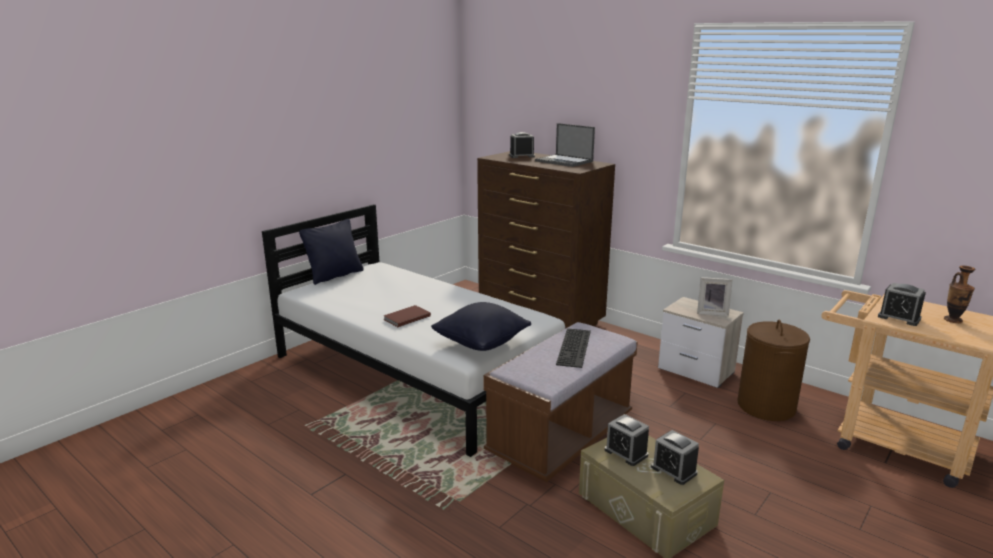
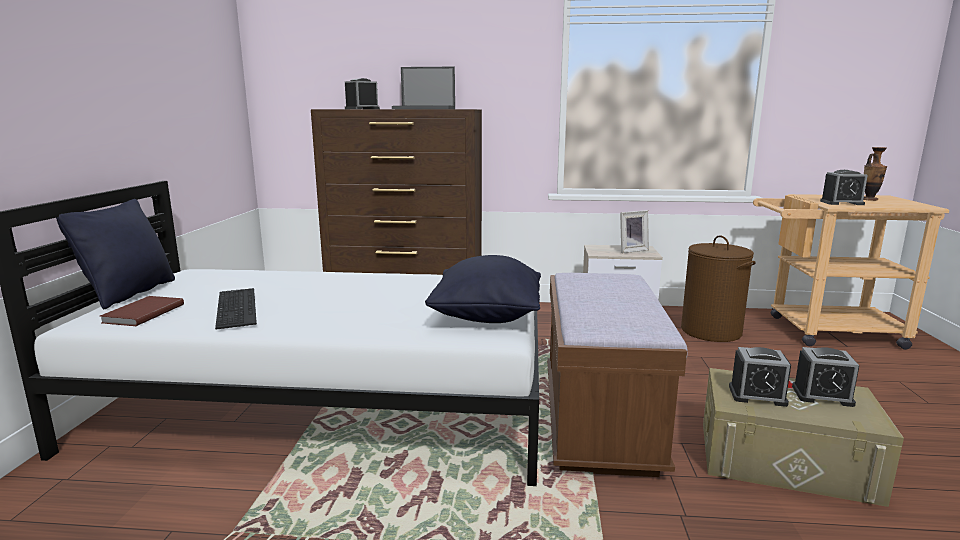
camera: 35 degrees left, 5 degrees down
(406, 318) = (332, 314): brown book -> brown book (142, 314)
(575, 348) = (610, 292): keyboard -> keyboard (239, 307)

